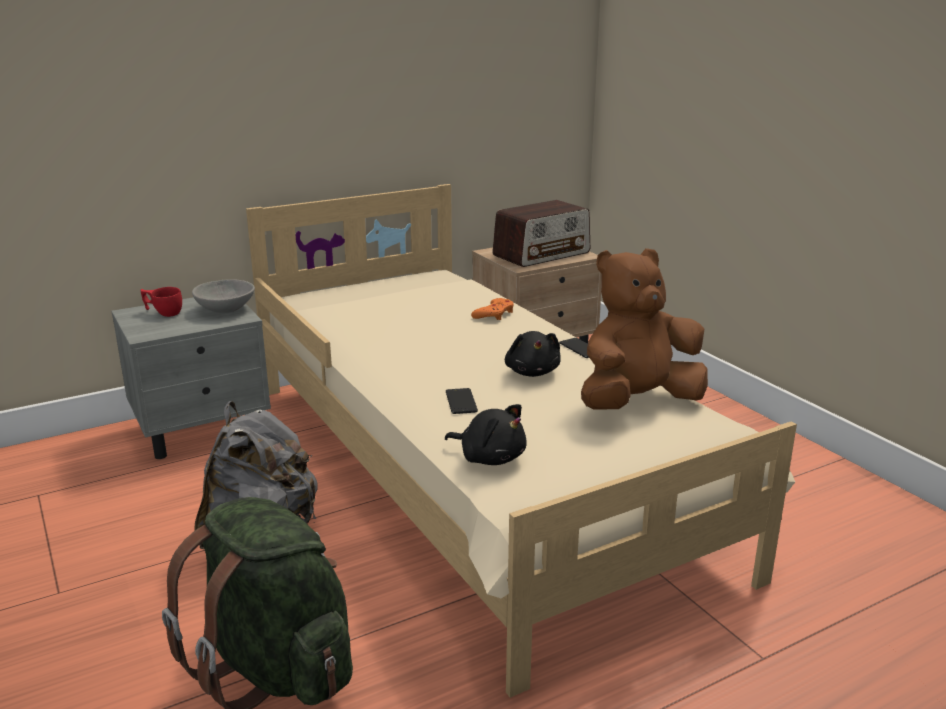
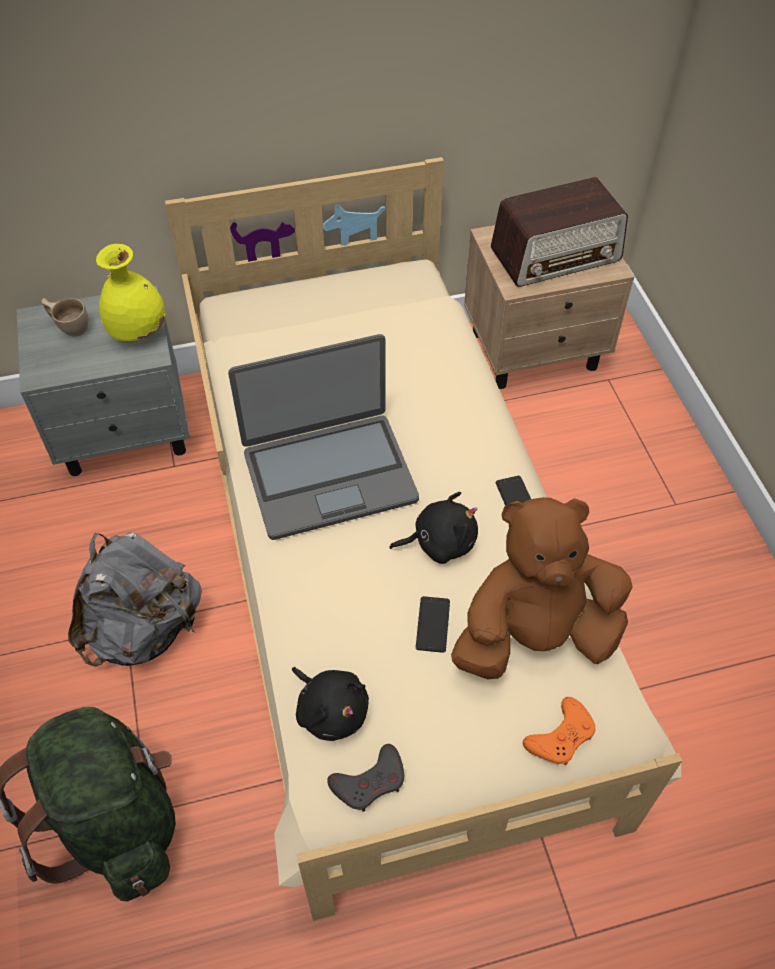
camera: 15 degrees right, 30 degrees up
(163, 312) = (69, 326): red cup -> beige cup
(226, 309) = (138, 331): grey bowl -> yellow vase
(422, 354) = (329, 475): none -> laptop
(461, 401) = (338, 589): phone -> phone (433, 624)
(494, 314) = (444, 395): orange game controller -> orange game controller (561, 736)
(532, 372) = (440, 542): black plush toy -> black plush toy turned 105 degrees counterclockwise
(547, 486) = (370, 782): none -> grey game controller

